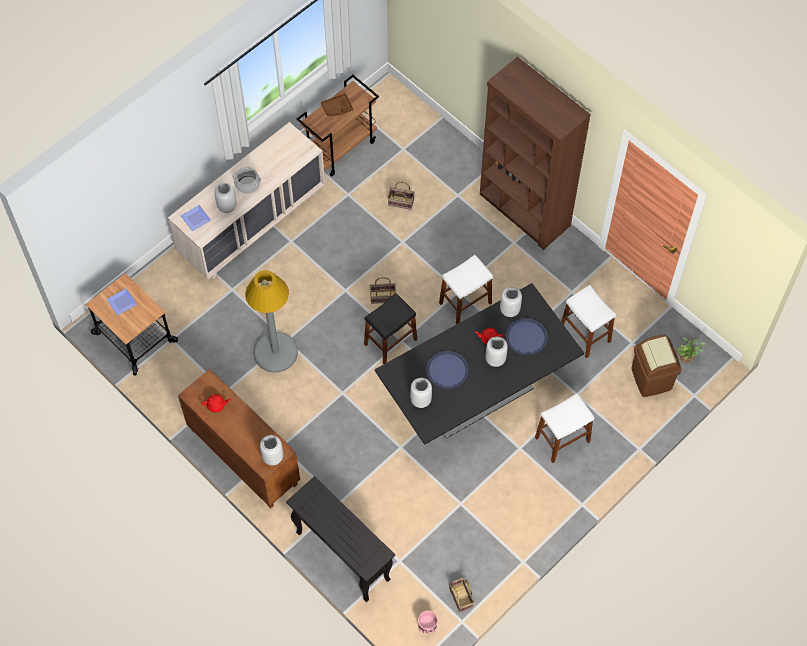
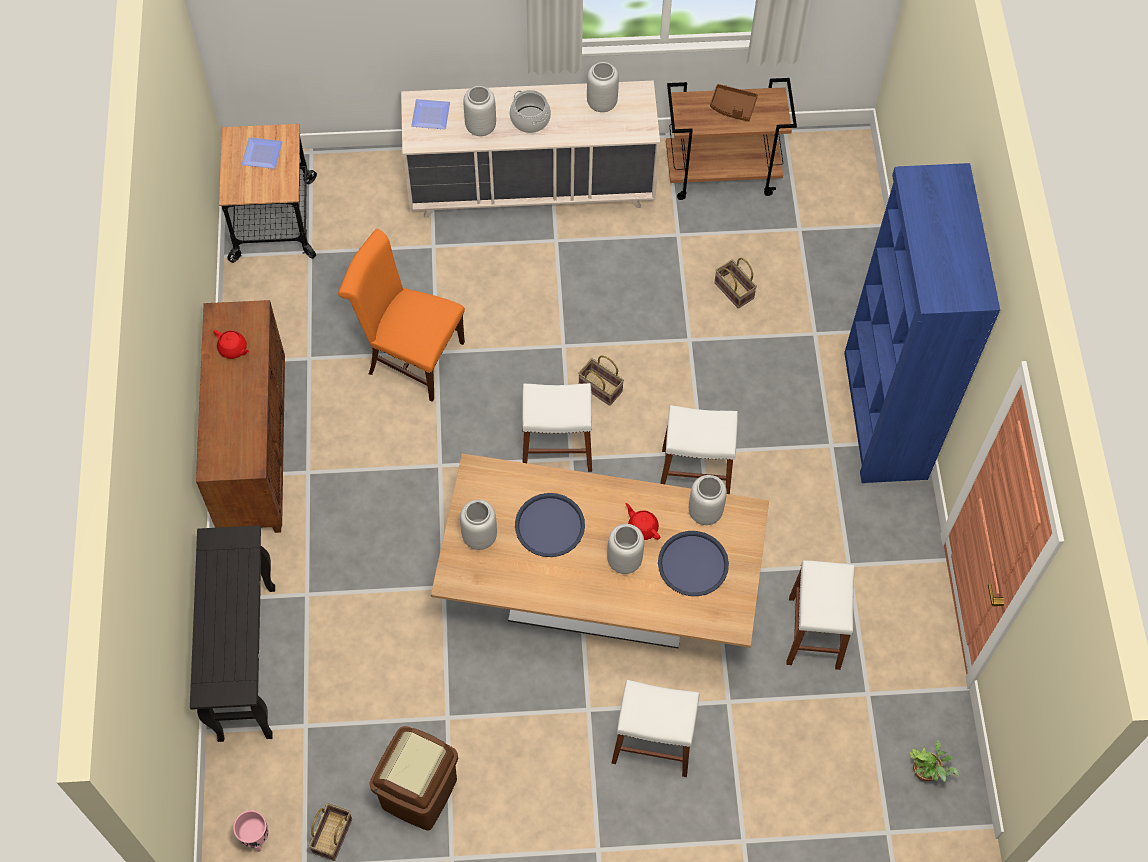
camera: 40 degrees right, 0 degrees up
(273, 457) = (233, 463): grey vase -> grey vase (602, 104)
(275, 352) = (410, 356): grey floor lamp -> orange chair
(390, 342) = (557, 449): black stool -> white stool
(476, 394) = (599, 597): black dining table -> beige dining table
(524, 210) = (883, 415): brown bookcase -> blue bookcase
(651, 378) = (849, 762): brown trash can -> brown trash can (420, 793)

